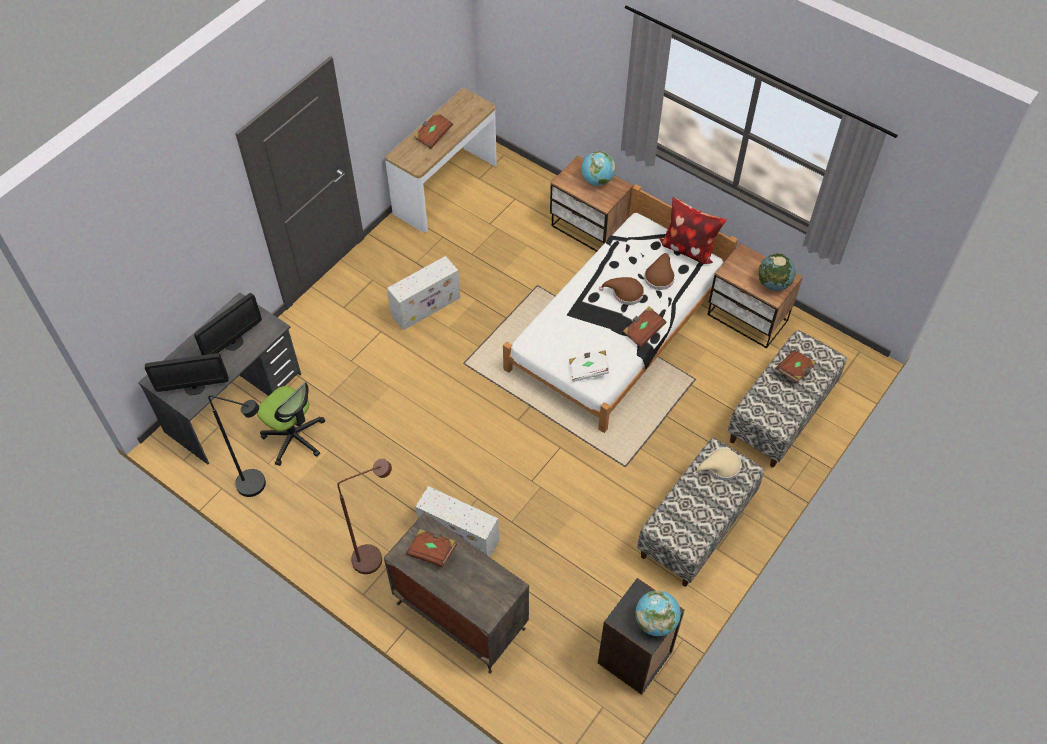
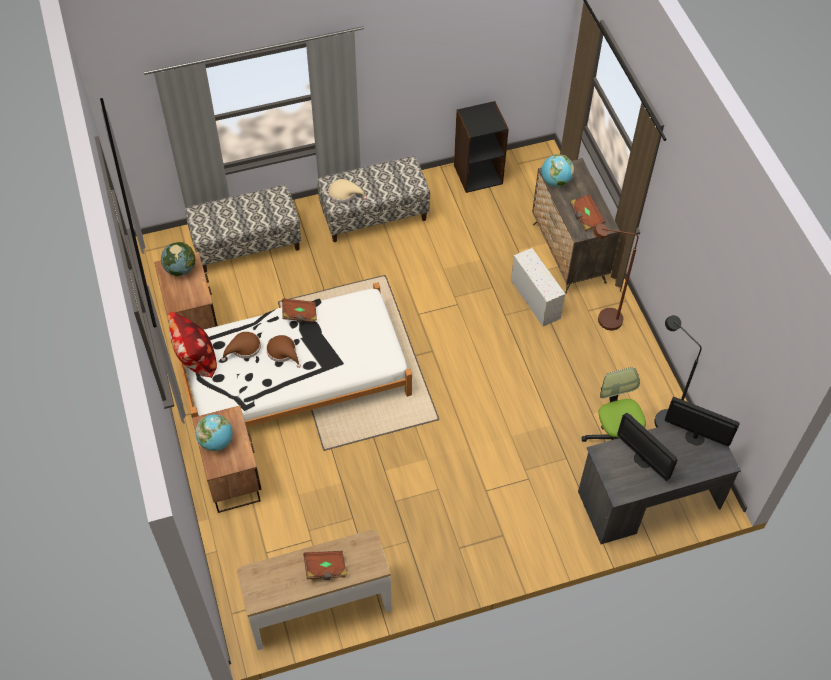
camera: 145 degrees left, 0 degrees up
(233, 342) = (643, 459): monitor -> monitor turned 120 degrees counterclockwise
(426, 306) = (430, 490): white storage box -> none
(588, 370) = (366, 312): white book -> none
(655, 621) = (478, 113): globe -> globe (555, 181)
(795, 371) = (230, 219): brown book -> none

